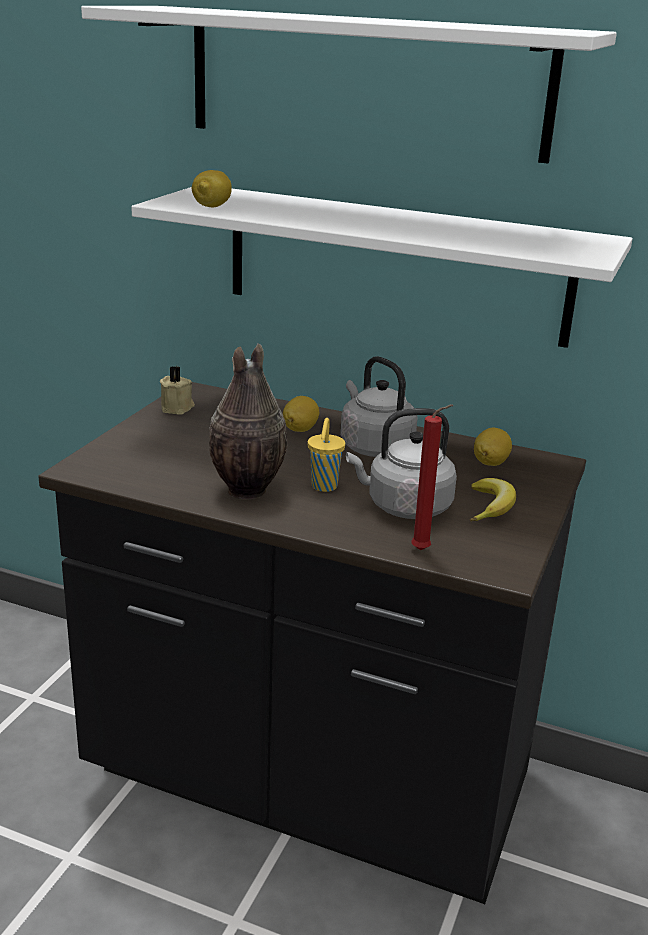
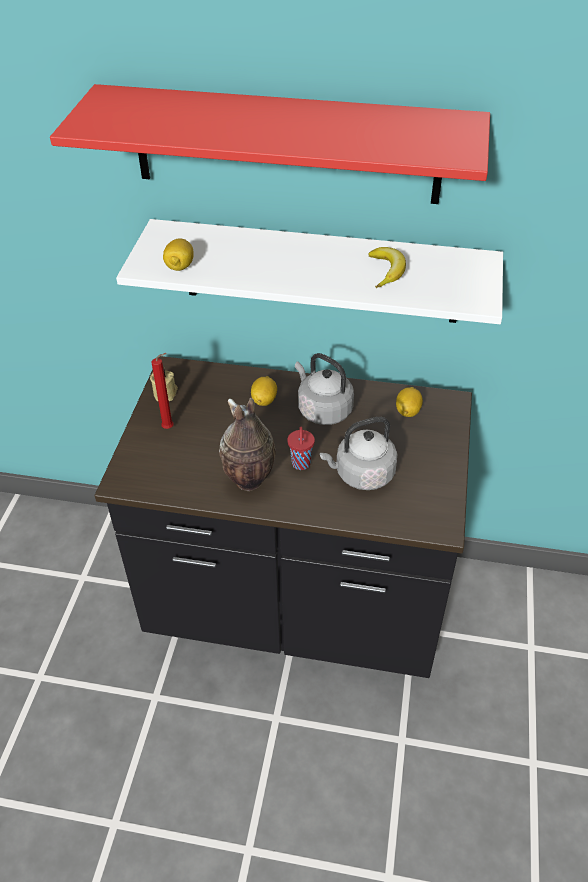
camera: 10 degrees left, 20 degrees up
(324, 487) = (301, 464): yellow cup -> red cup
(365, 82) = (286, 145): white shelf -> red shelf
(423, 551) = (386, 518): red candle -> red candle (170, 428)
(490, 507) = (419, 461): banana -> banana (386, 271)

